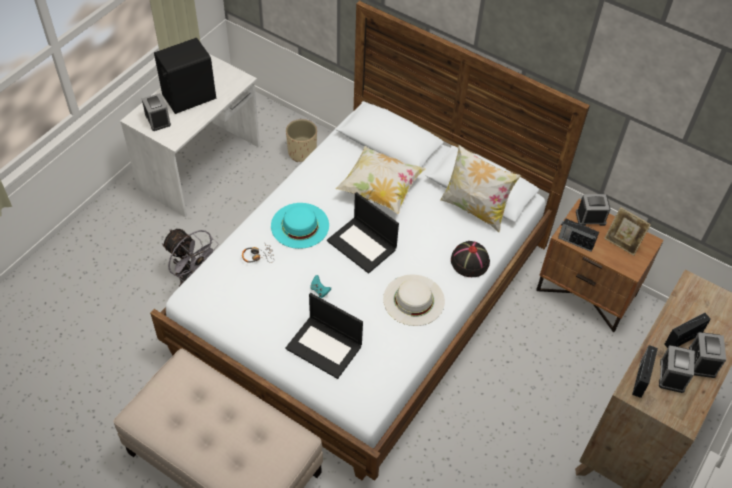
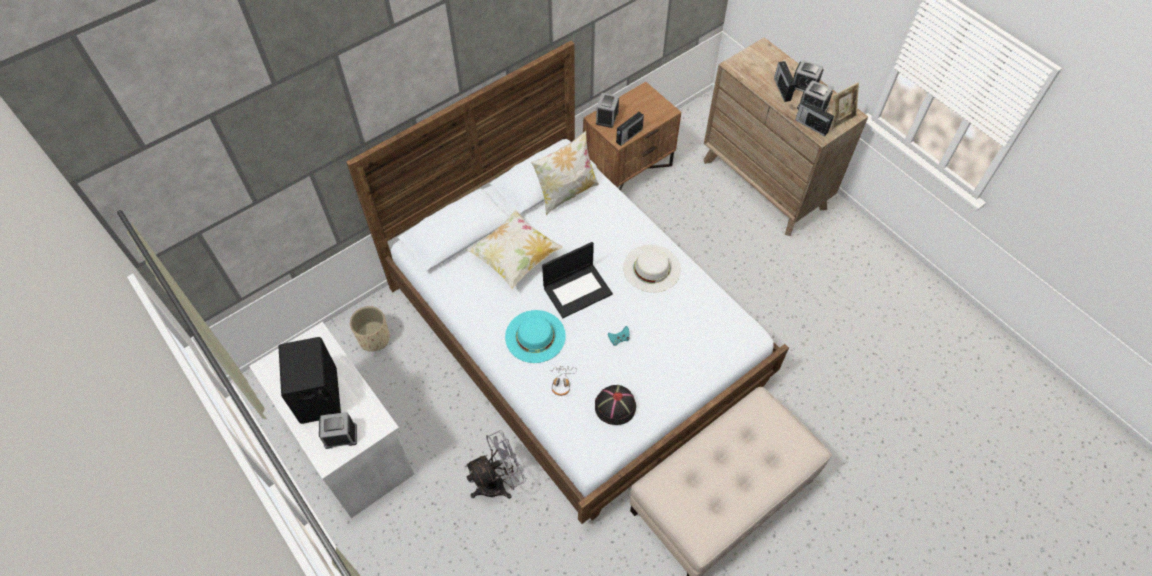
camera: 70 degrees left, 5 degrees up
(325, 347) = (683, 350): laptop -> none
(469, 261) = (623, 215): black hat -> black hat (615, 406)
(622, 243) = (640, 107): picture frame -> picture frame (840, 119)

